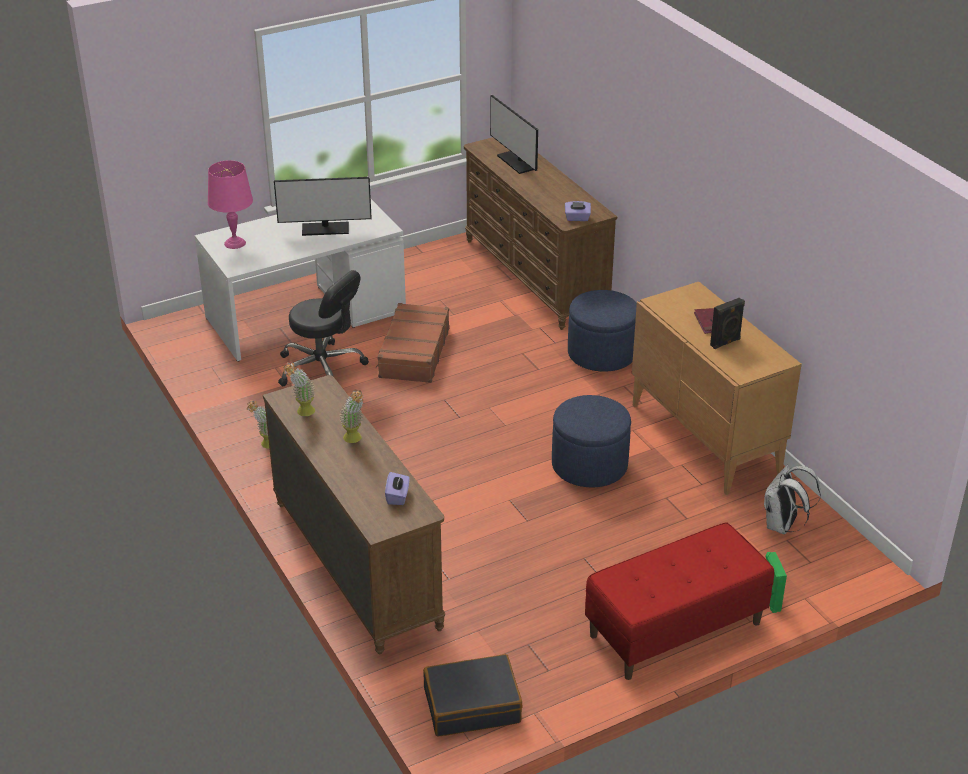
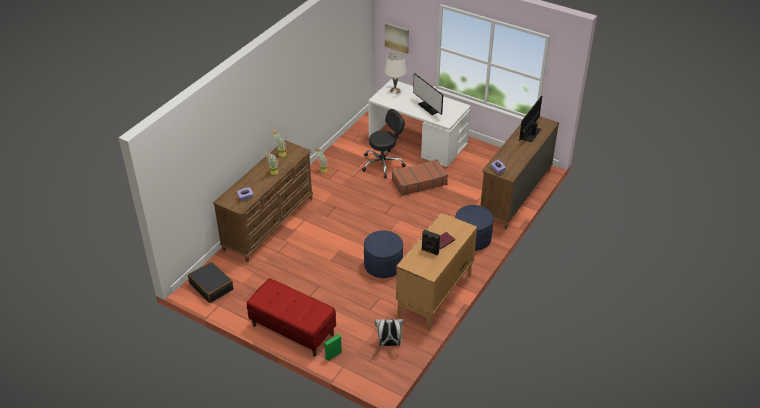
camera: 60 degrees right, 5 degrees up
(173, 148) = (397, 37): none -> picture
(234, 243) = (395, 90): pink table lamp -> white table lamp
(324, 370) = (384, 163): black office chair -> black office chair turned 120 degrees counterclockwise

